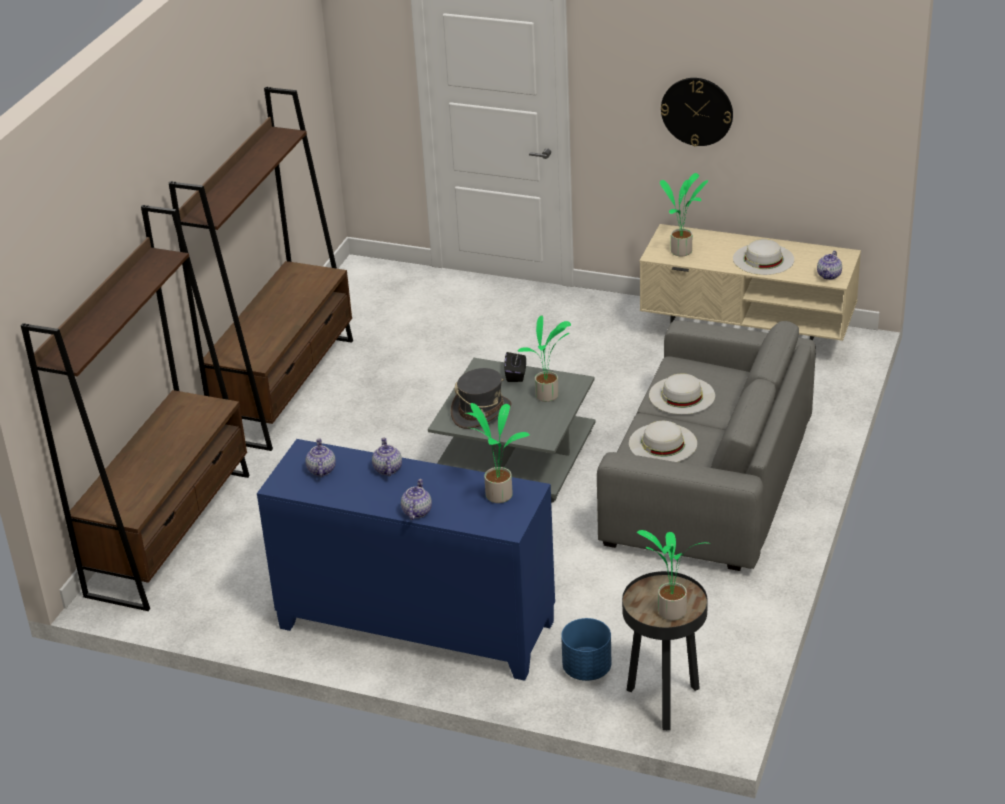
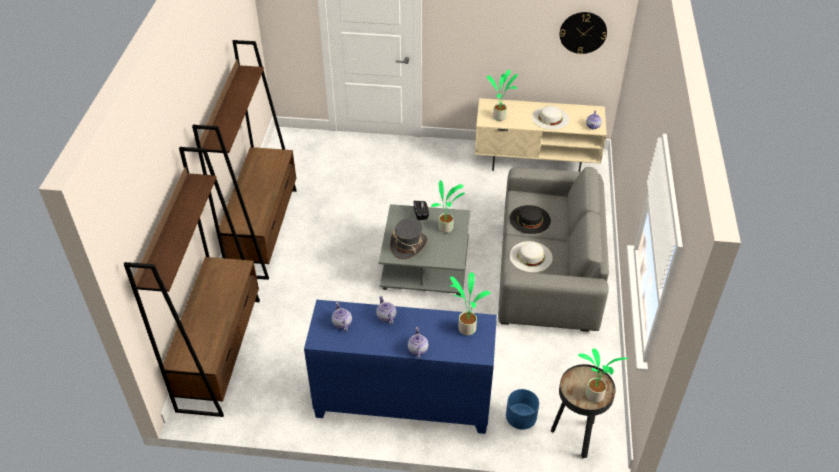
camera: 15 degrees left, 10 degrees up
(682, 395) = (530, 219): white hat -> black hat
(697, 111) = (506, 30): wall clock -> wall clock (583, 32)

